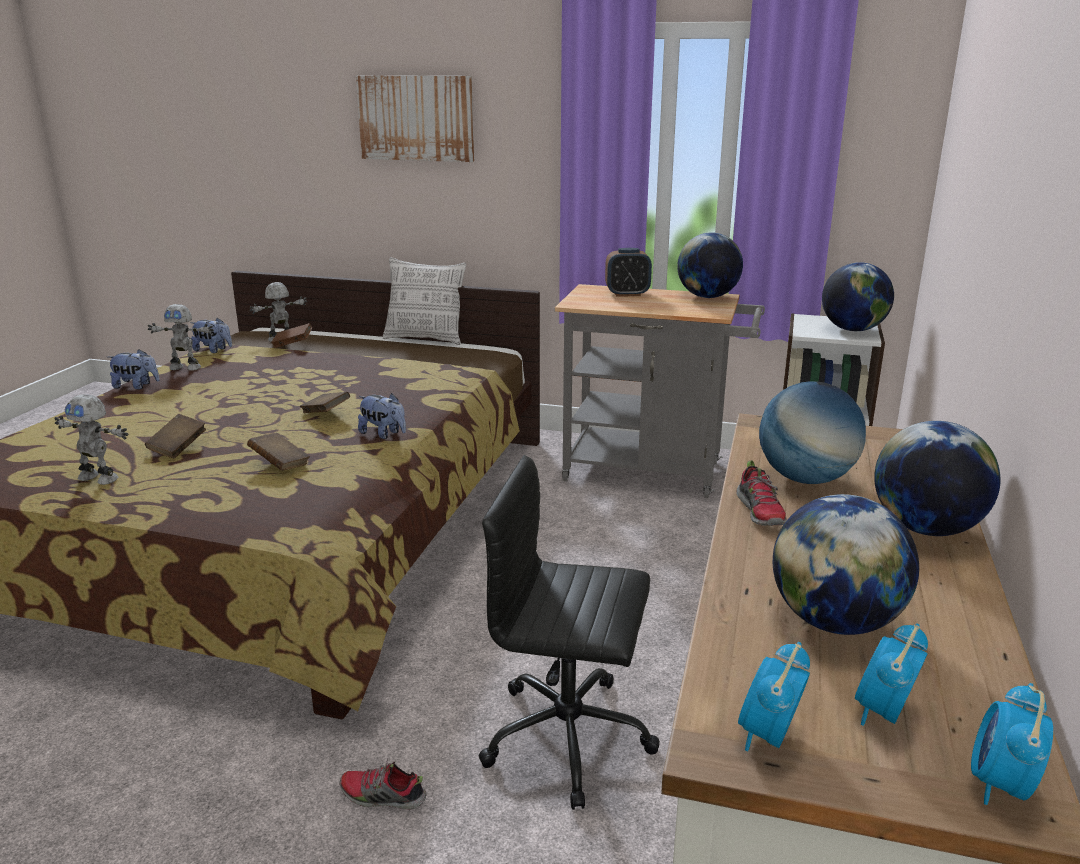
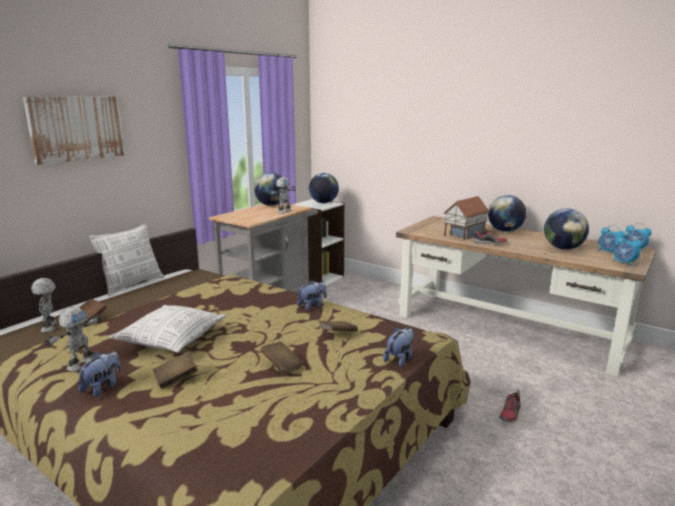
camera: 70 degrees left, 5 degrees down
(99, 478) = (316, 395): toy robot -> toy robot (284, 212)
(213, 350) = (46, 352): plush toy -> plush toy (400, 359)
(247, 386) = (172, 339): none -> pillow
(326, 414) = (264, 317): brown book -> brown book (176, 379)
(570, 738) = (478, 364): black office chair -> none
(627, 294) = (245, 213): alarm clock -> none
(806, 479) = (464, 234): globe -> toy house

